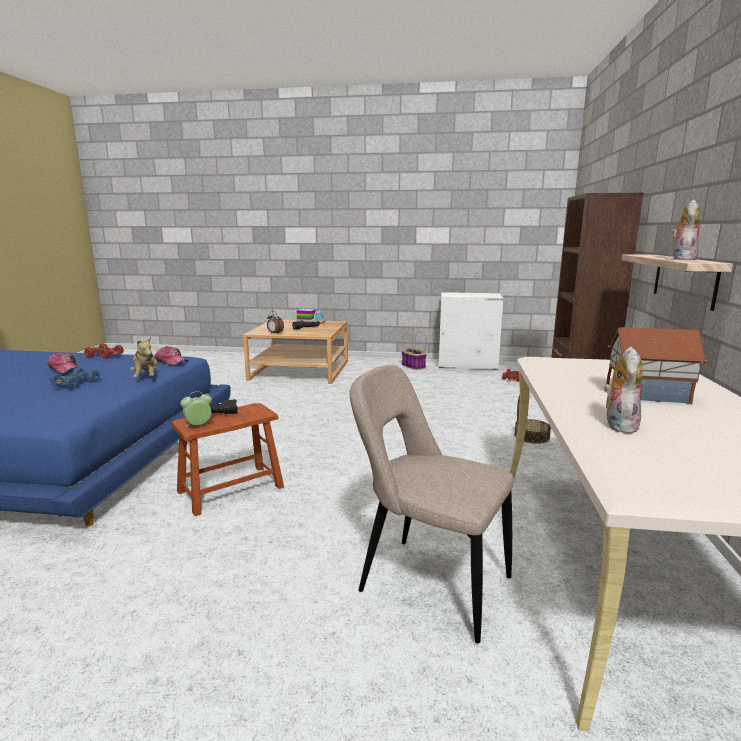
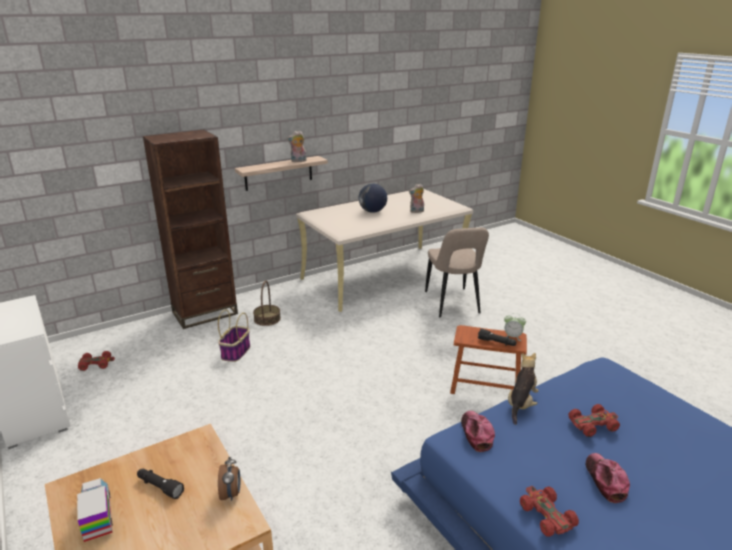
camera: 130 degrees left, 10 degrees up
(75, 383) = (593, 424): blue toy car -> red toy car
(413, 366) = (69, 455): basket -> basket (236, 352)
(646, 394) = (372, 211): toy house -> globe

